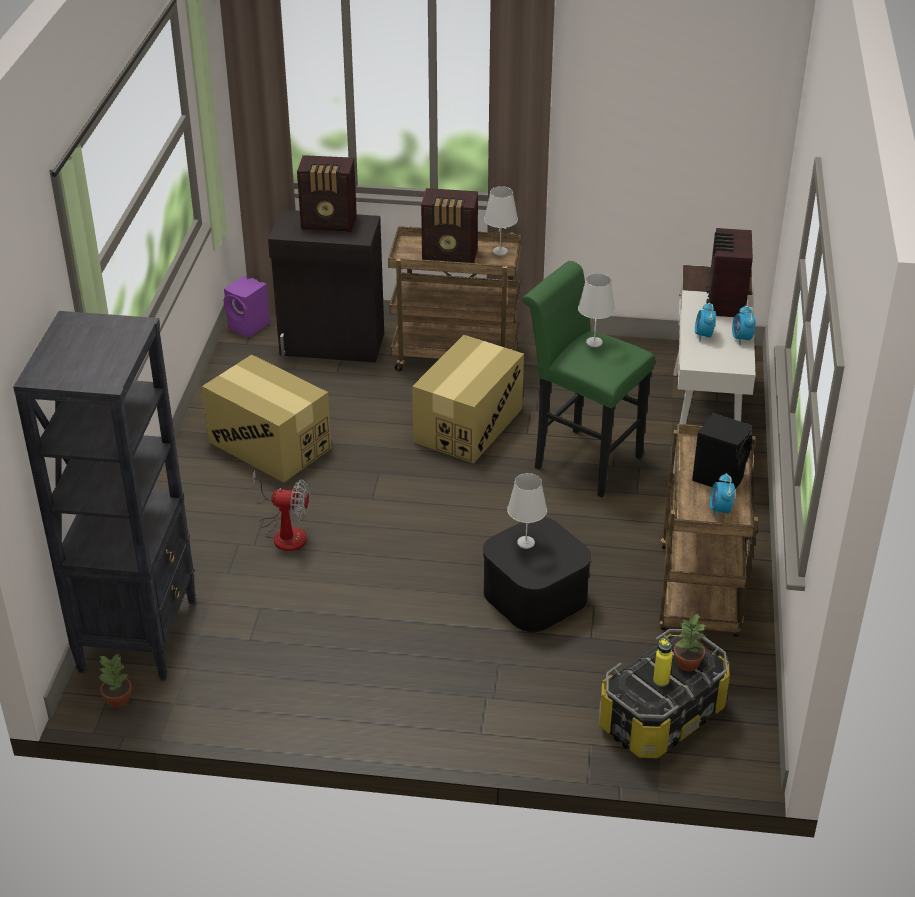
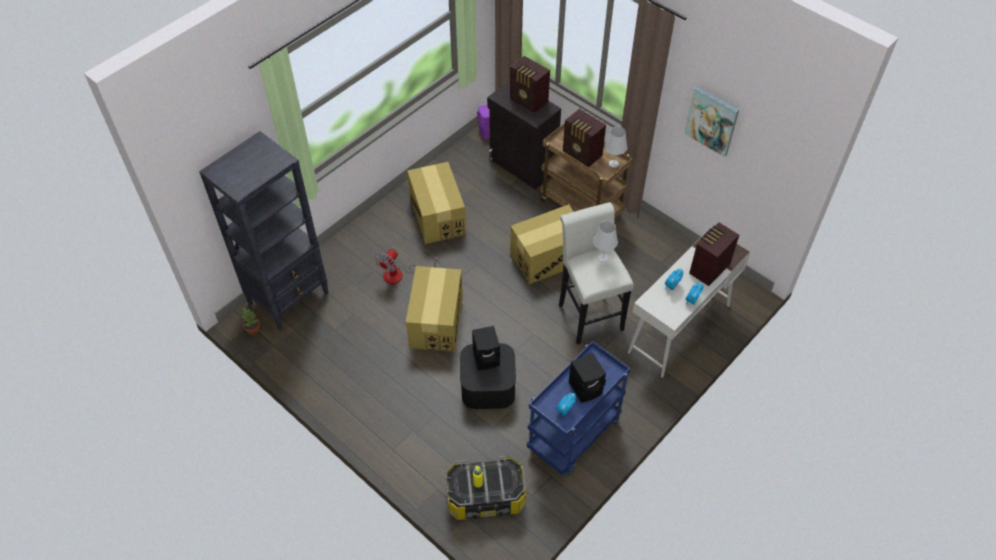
camera: 35 degrees right, 15 degrees up
(284, 532) = (400, 275): fan -> fan turned 75 degrees clockwise
(391, 560) = (436, 321): none -> cardboard box
(526, 542) = (487, 358): white table lamp -> black speaker
(581, 459) = (588, 313): green stool -> white stool
(628, 117) = (712, 120): none -> picture
(687, 663) = (500, 481): potted plant -> none
(700, 594) = (574, 436): brown cart -> blue cart

